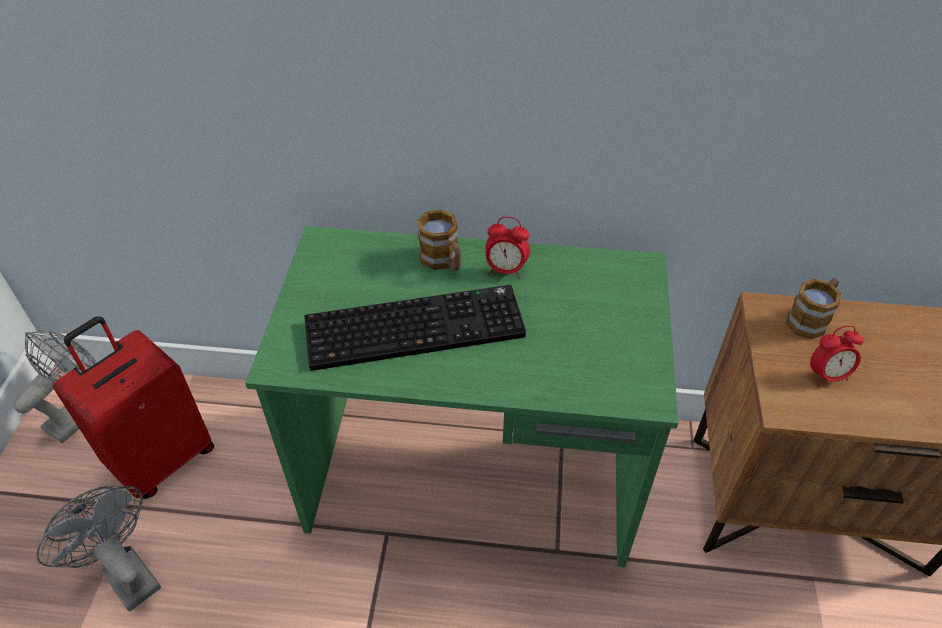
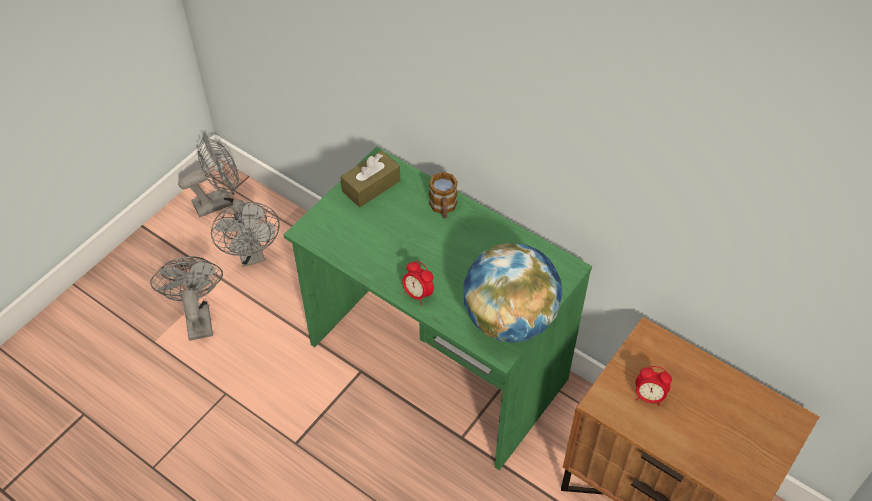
camera: 30 degrees right, 5 degrees up
(162, 458) = (252, 255): red suitcase -> grey fan
(331, 273) = (371, 186): none -> brown tissue box
(416, 326) = (398, 243): keyboard -> none
(505, 270) = (478, 231): alarm clock -> alarm clock (418, 294)
(627, 354) = (509, 319): none -> globe
(810, 319) = (673, 357): mug -> none

